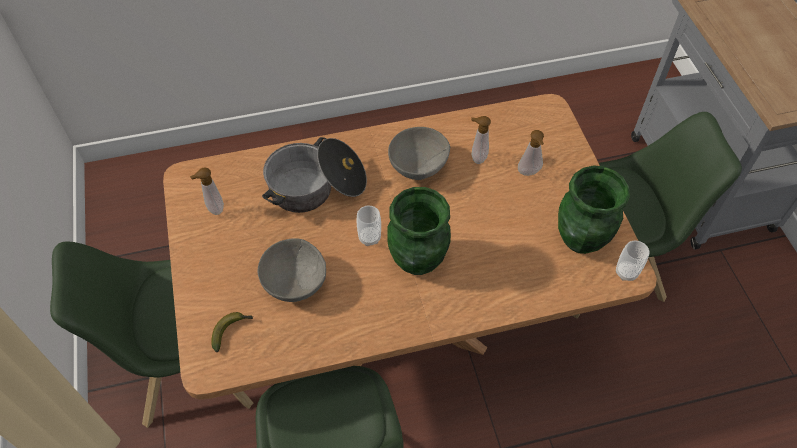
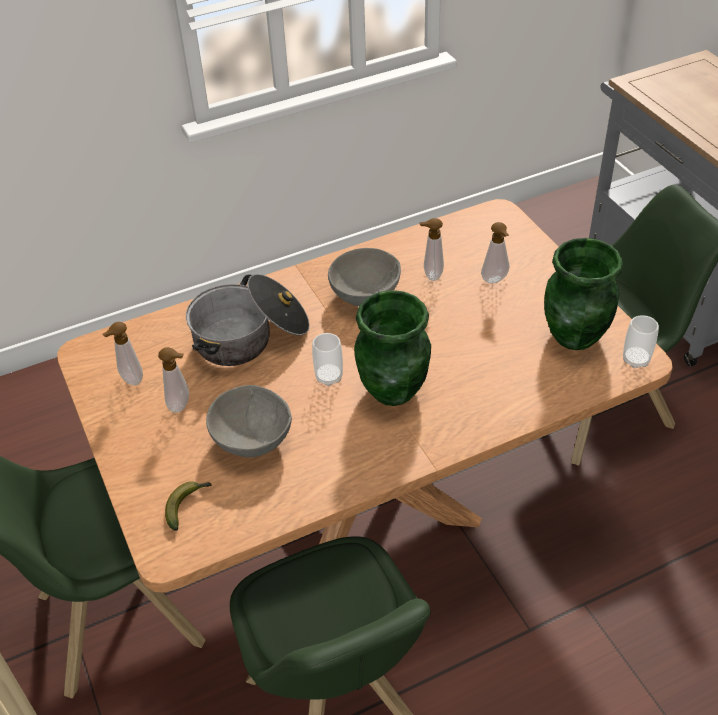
camera: 10 degrees left, 10 degrees down
(248, 240) = (181, 405): none -> soap dispenser

